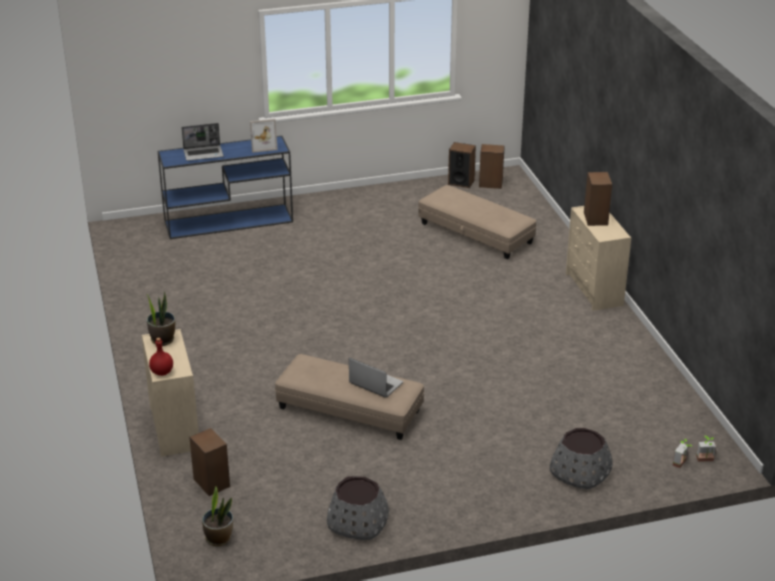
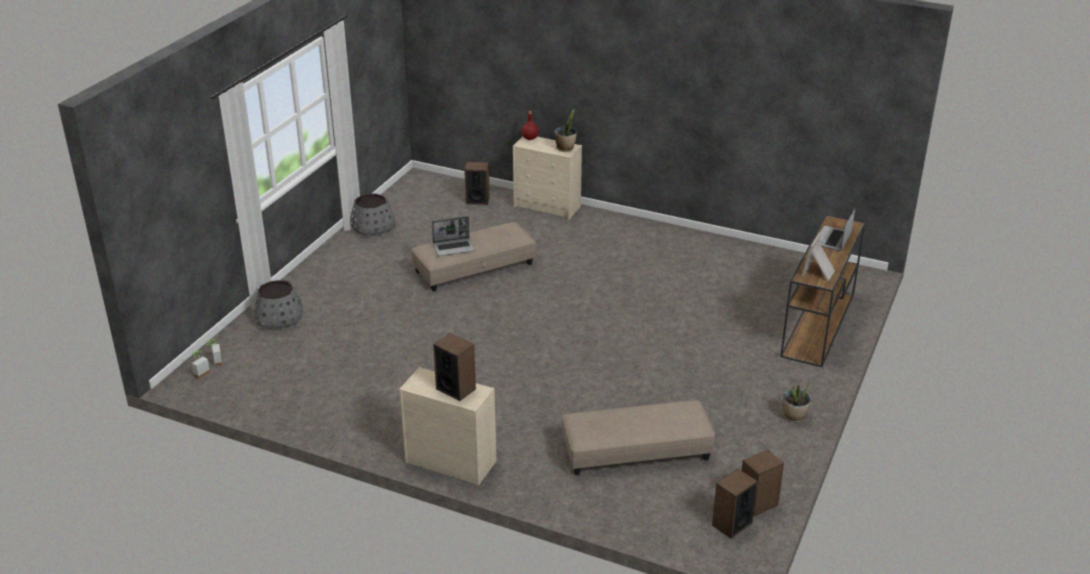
camera: 130 degrees right, 0 degrees up
(219, 538) = (429, 187): potted plant -> potted plant (794, 416)
(230, 221) = (818, 326): blue console table -> brown console table

